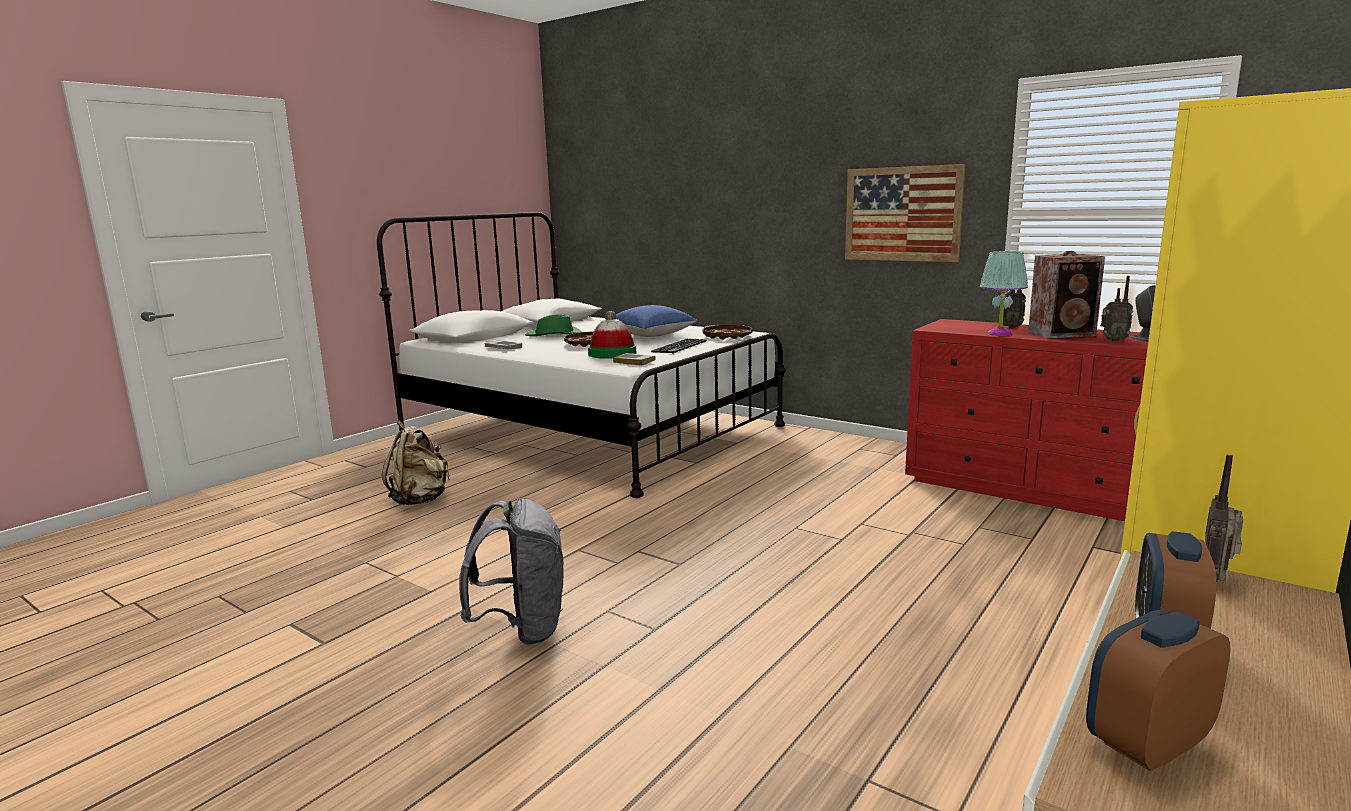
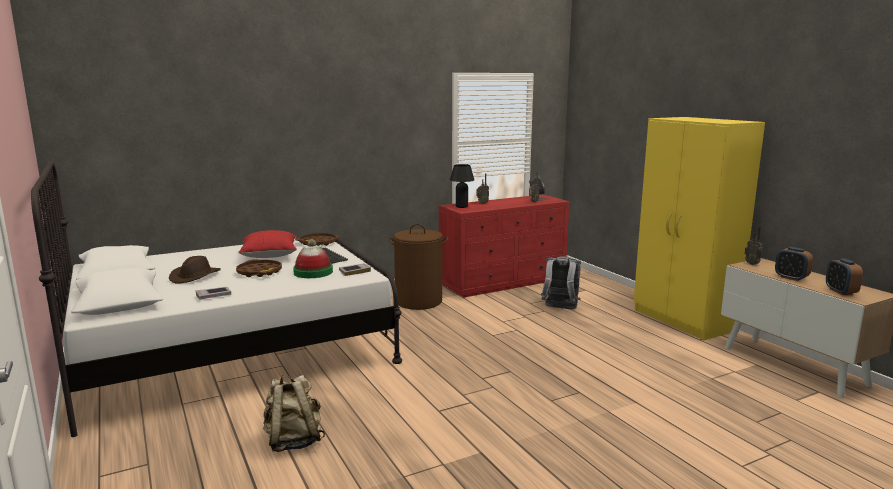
camera: 65 degrees left, 0 degrees up
(522, 629) = (556, 427): grey backpack -> grey backpack (560, 309)
(554, 335) = (195, 276): green hat -> brown hat
(651, 335) = (269, 255): blue pillow -> red pillow
(849, 462) = (419, 301): none -> brown laundry basket
(902, 214) = (398, 146): picture -> none
(958, 325) = (461, 206): none -> black table lamp
(999, 334) = (494, 207): turquoise table lamp -> none
(1063, 334) = (509, 202): speaker -> none

